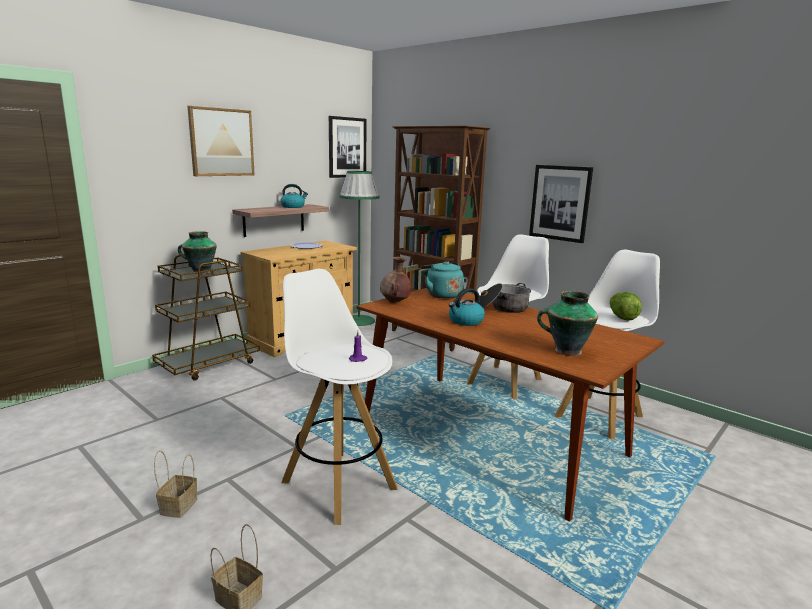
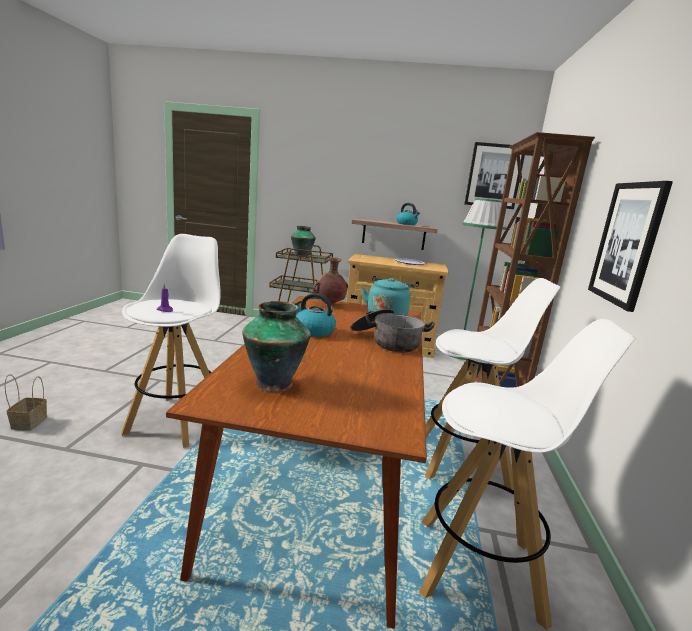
camera: 55 degrees right, 0 degrees up
(179, 505) = (122, 375): basket -> none
(221, 142) = (356, 161): picture -> none
(622, 318) = (497, 417): lettuce -> none

